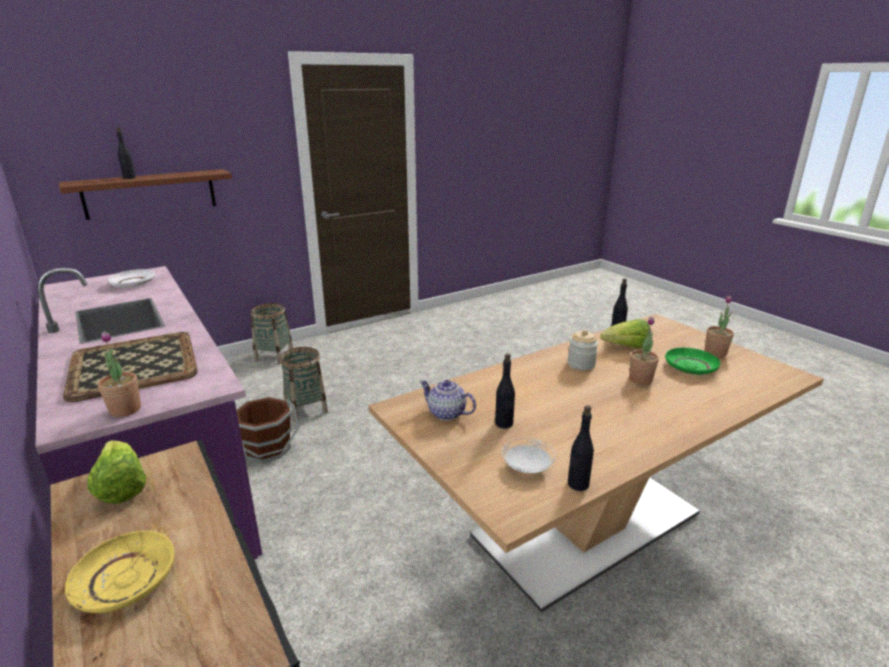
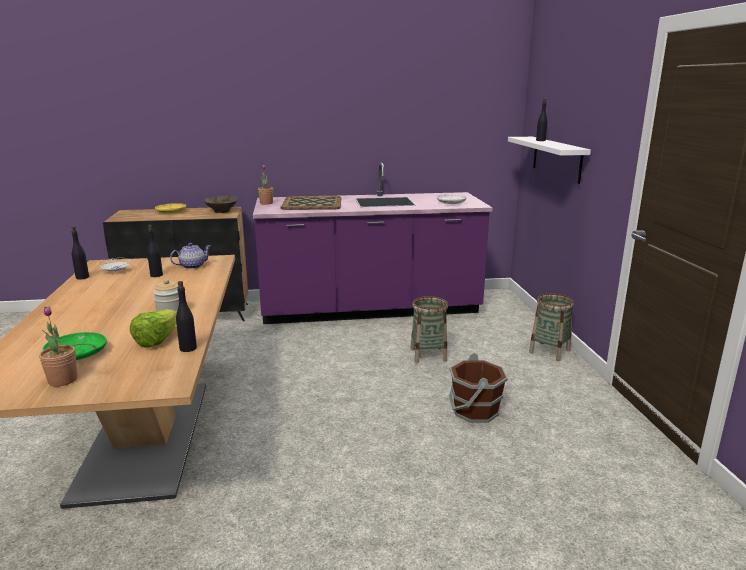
camera: 115 degrees right, 5 degrees down
(121, 487) = (221, 211): lettuce -> brown bowl
(150, 194) = (556, 158): brown shelf -> white shelf
(268, 448) = (381, 337): brown bucket -> brown bucket (474, 411)
(640, 379) = (109, 325): potted plant -> none

